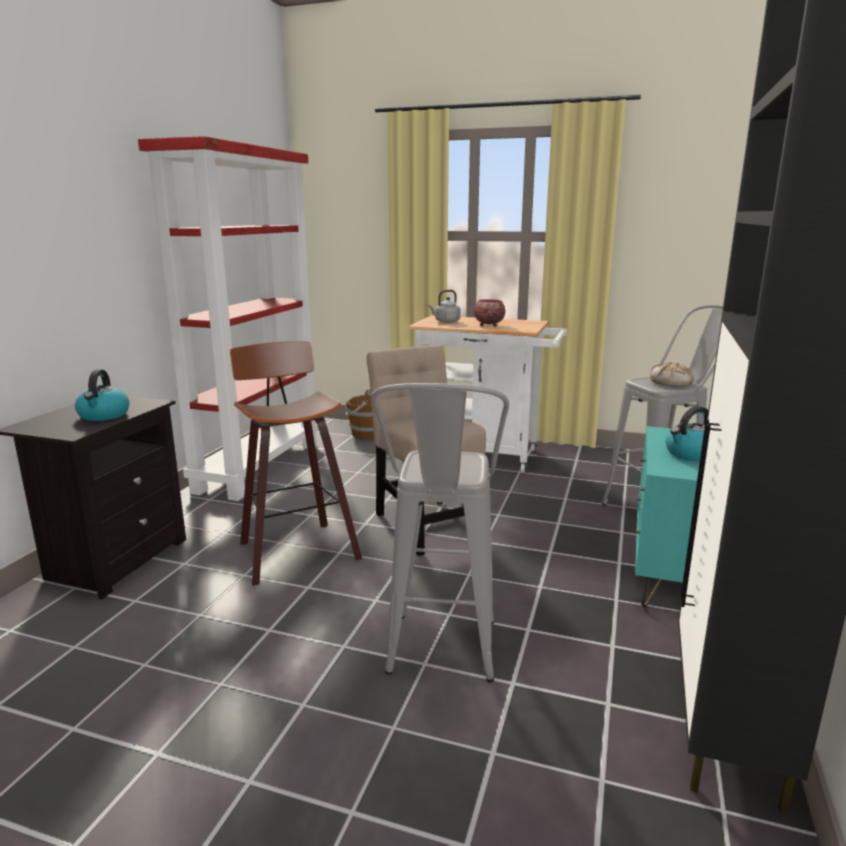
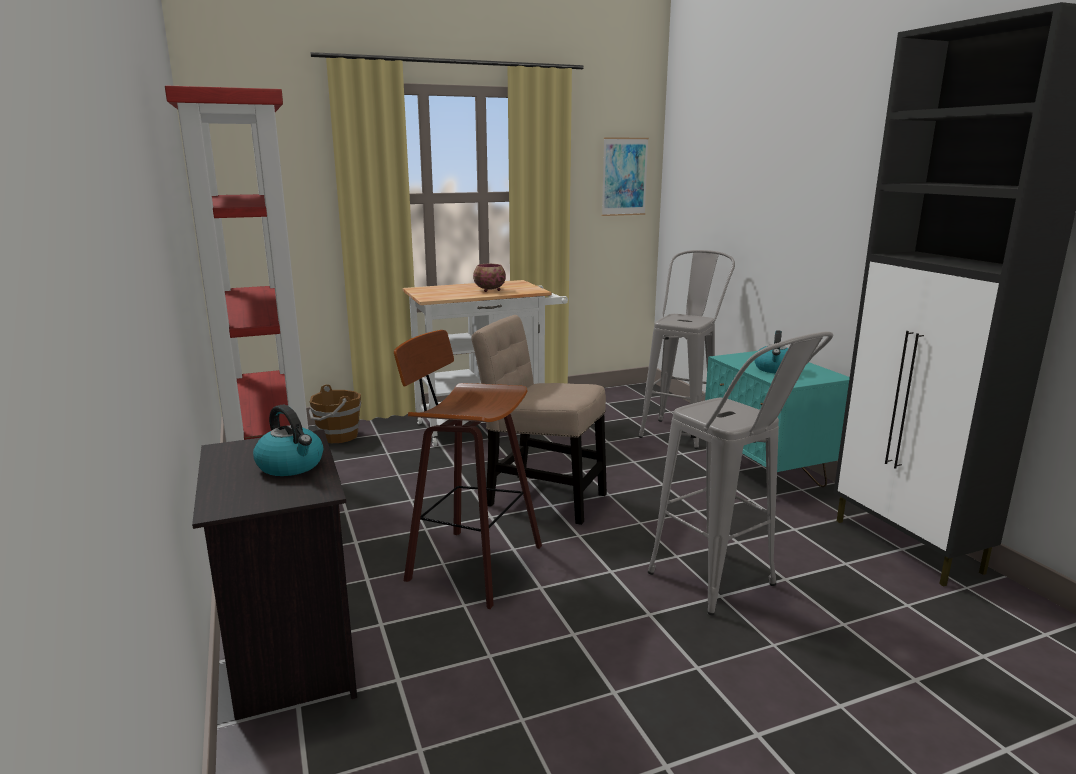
camera: 40 degrees left, 0 degrees up
(446, 321) = (441, 292): grey kettle -> none
(671, 383) = (688, 319): bread -> none
(695, 218) = (624, 177): none -> picture

